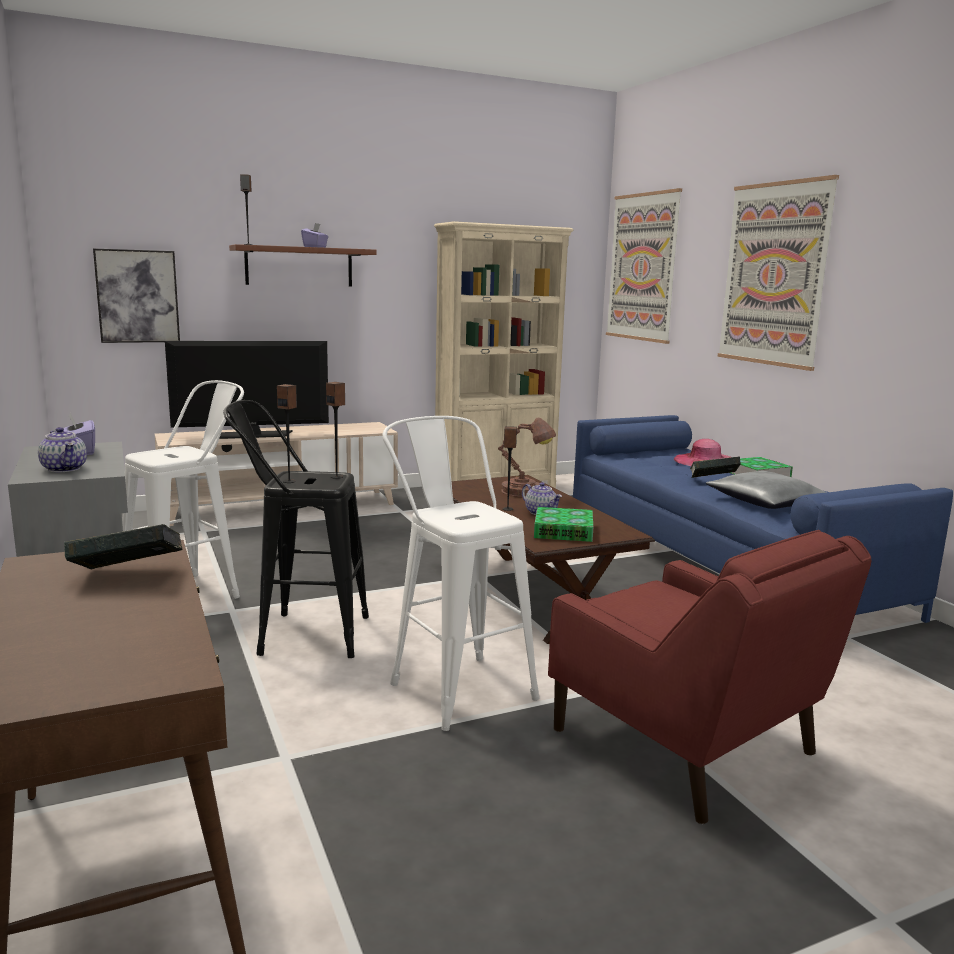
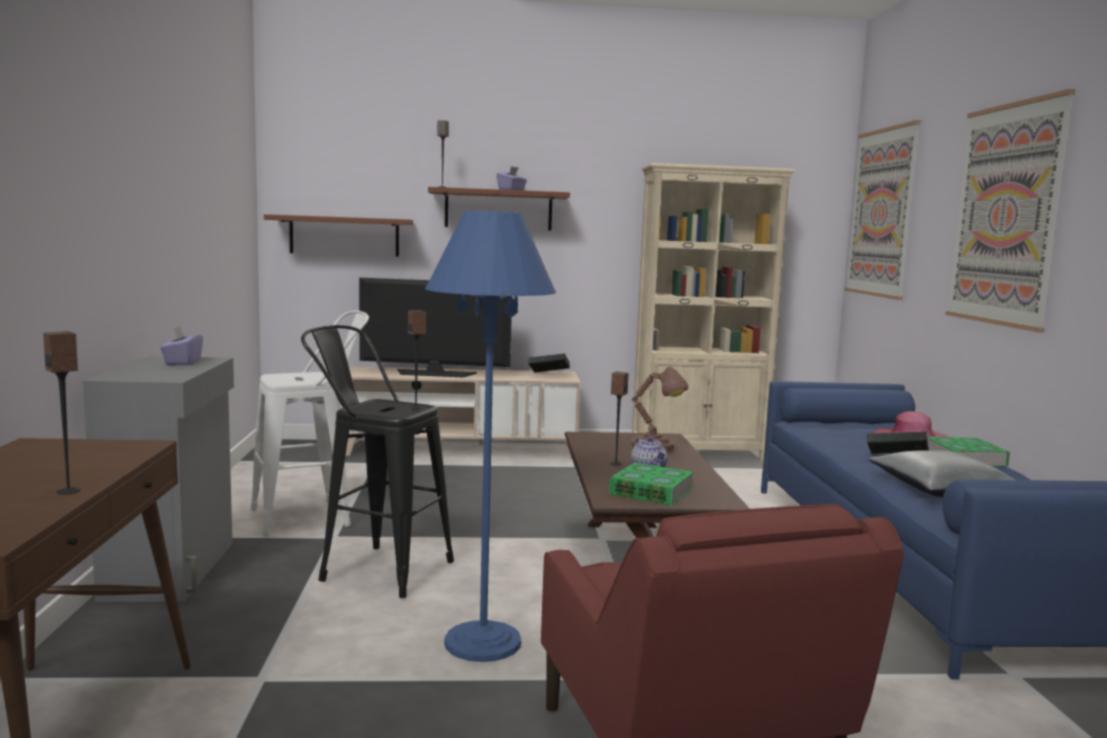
camera: 20 degrees right, 5 degrees down
(65, 469) = (146, 373): teapot -> none
(128, 575) = (83, 462): book -> book (548, 375)
(137, 296) = (344, 236): picture -> brown shelf
(289, 481) = (367, 407): speaker -> speaker (69, 491)
(455, 685) = (483, 642): white stool -> blue floor lamp

